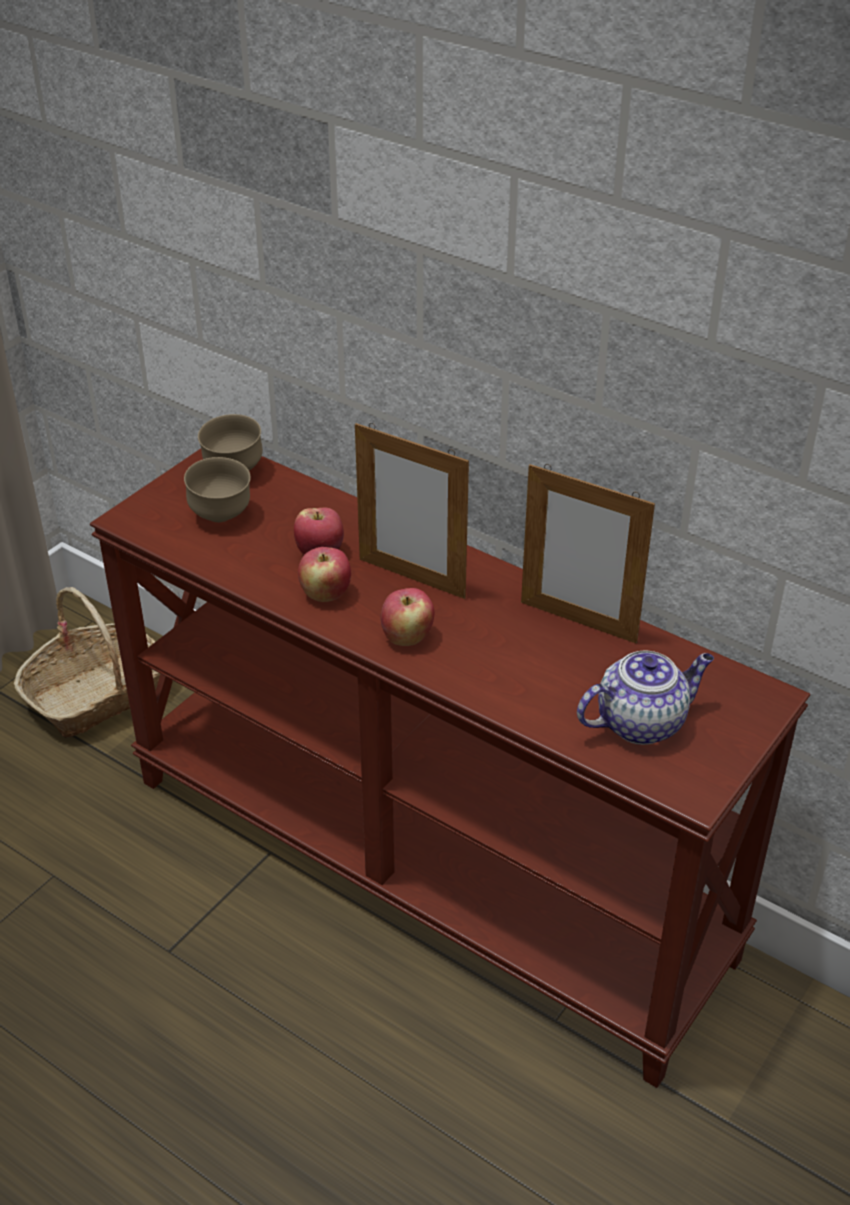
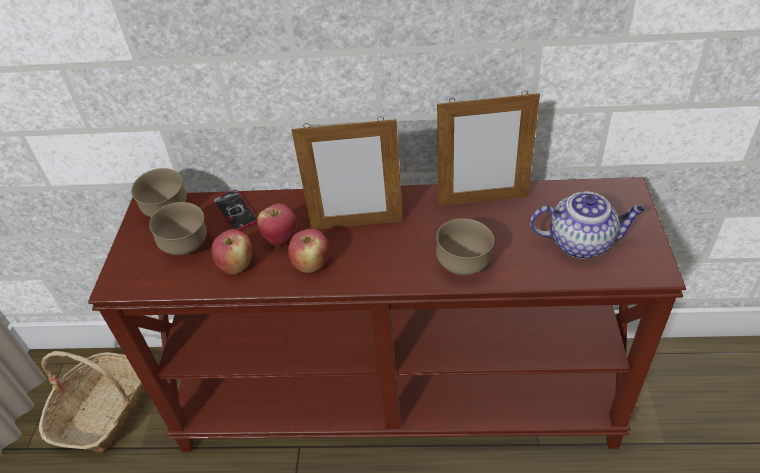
camera: 30 degrees left, 5 degrees up
(300, 502) = (235, 211): none -> phone
(407, 637) = (393, 265): apple -> apple (236, 266)
(481, 677) = (464, 266): none -> brown bowl
(642, 722) = (582, 242): teapot -> teapot turned 60 degrees clockwise

